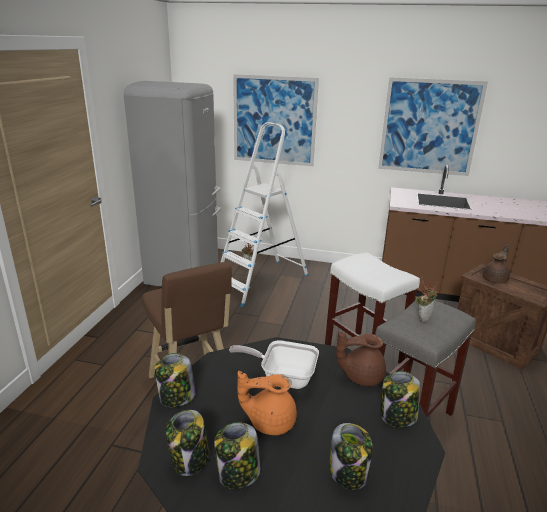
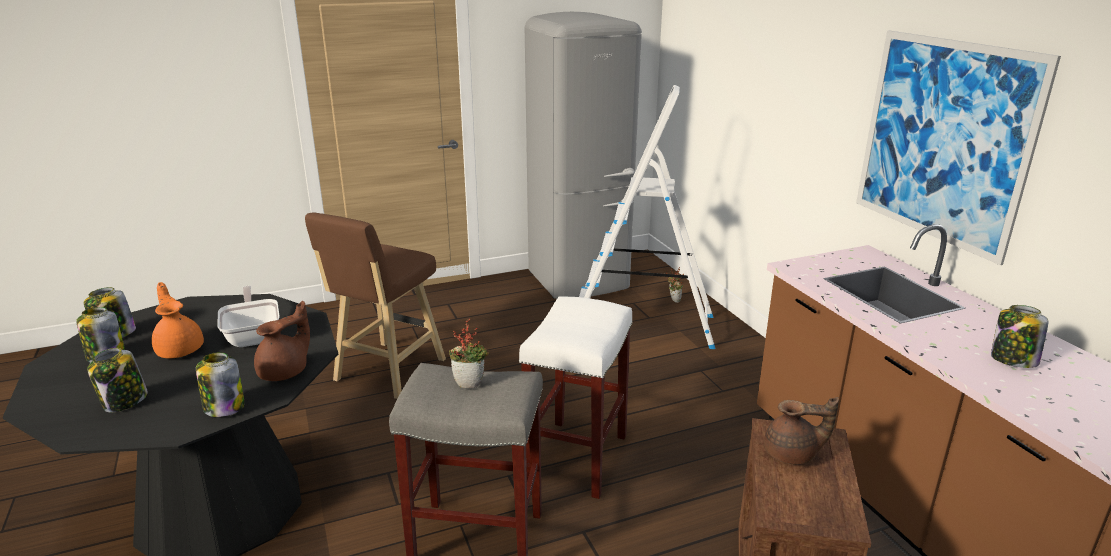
camera: 55 degrees right, 0 degrees up
(176, 397) = (192, 304): jar -> jar (1012, 360)
(274, 121) = (744, 88): picture -> none
(361, 376) = (285, 372): brown teapot -> brown teapot turned 75 degrees clockwise

